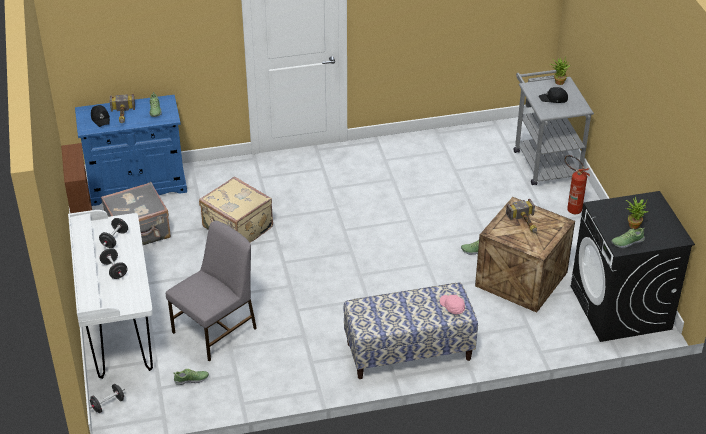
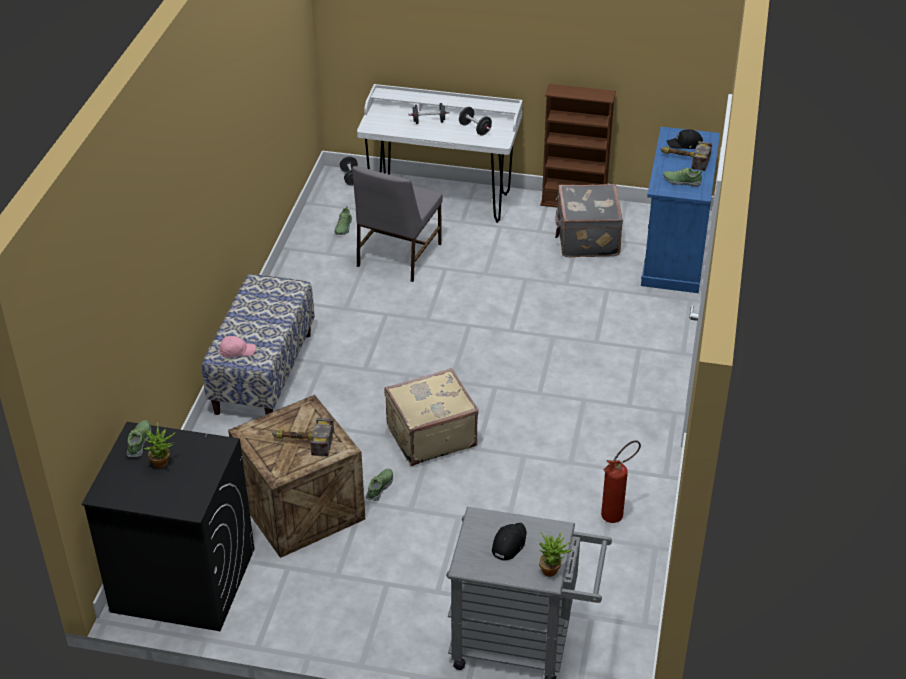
camera: 115 degrees right, 0 degrees up
(216, 330) = (398, 256): grey chair -> grey chair turned 45 degrees clockwise
(237, 228) = (550, 306): beige suitcase -> beige suitcase (430, 435)
(571, 208) = (397, 622): fire extinguisher -> fire extinguisher (616, 513)

